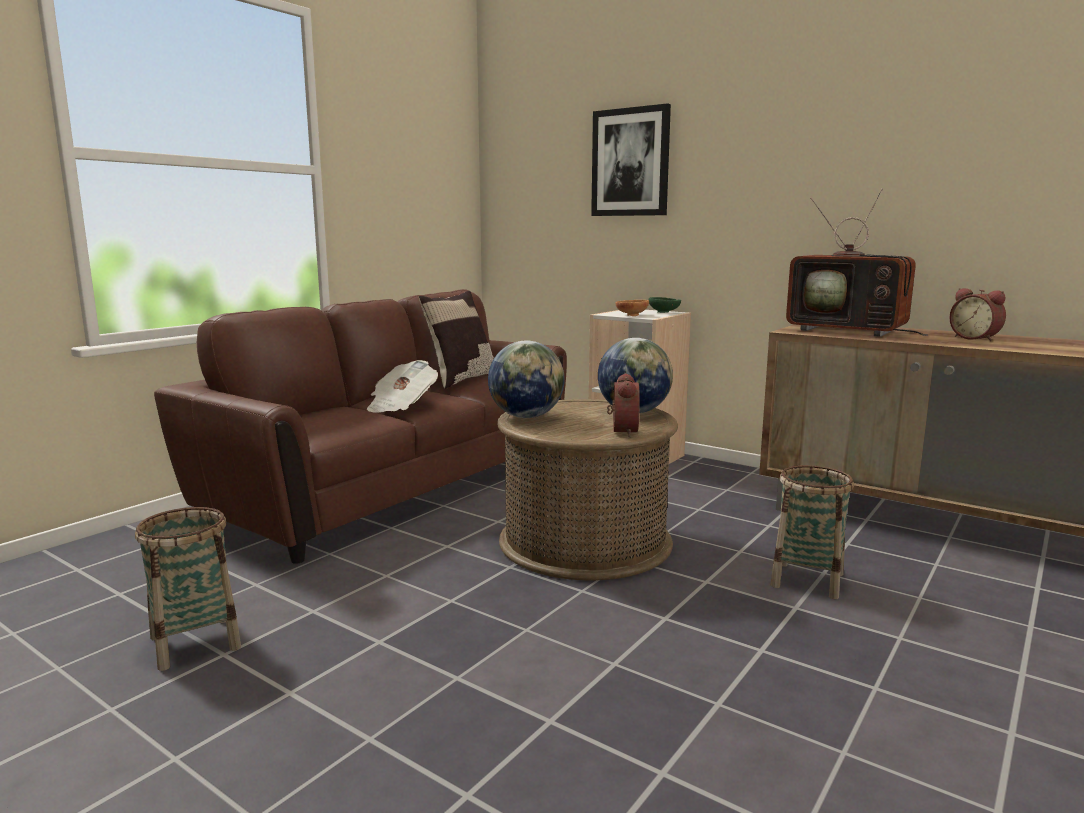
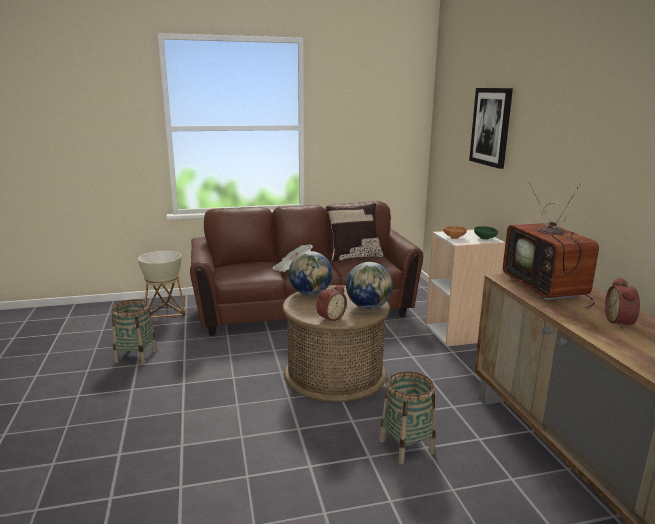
camera: 40 degrees right, 5 degrees up
(127, 559) = (165, 312): none -> planter

